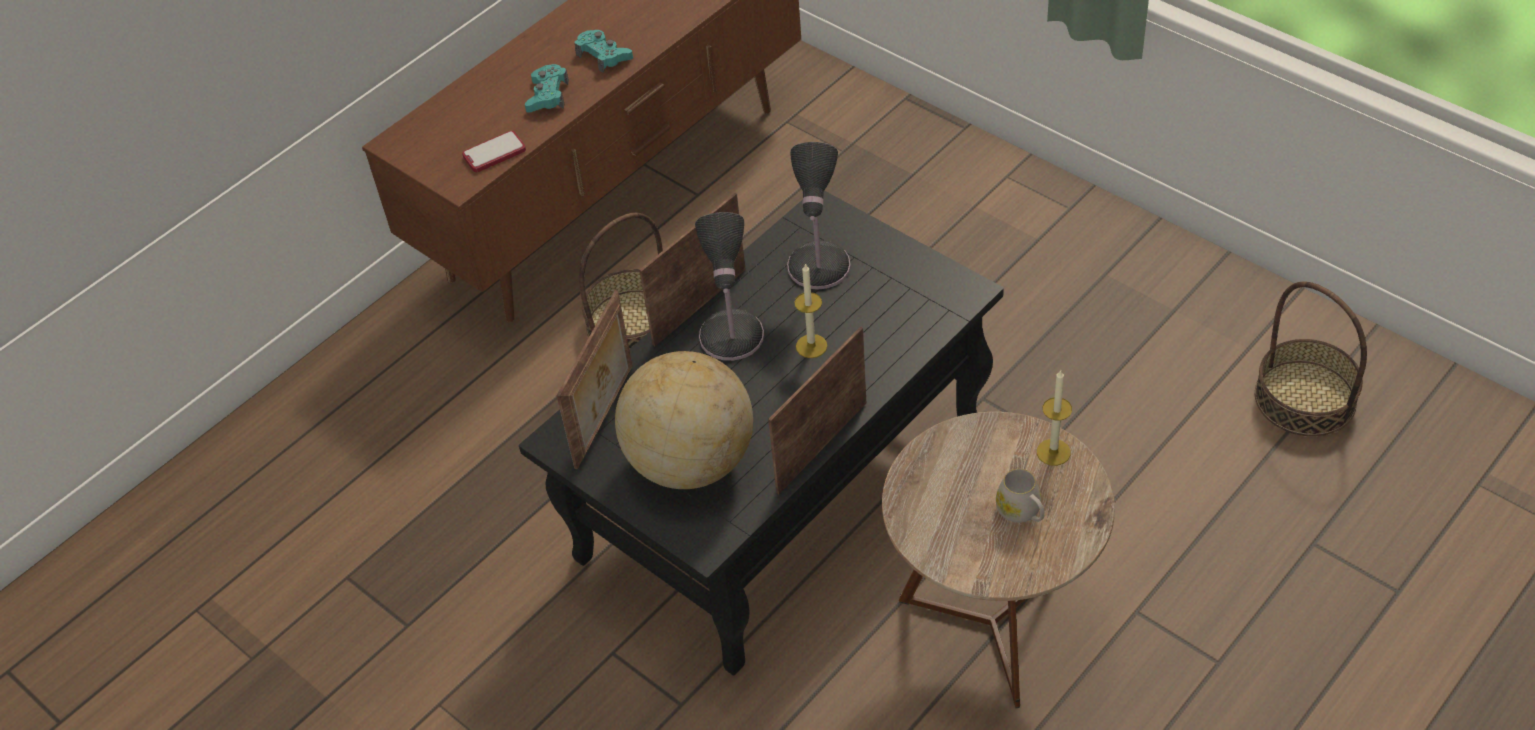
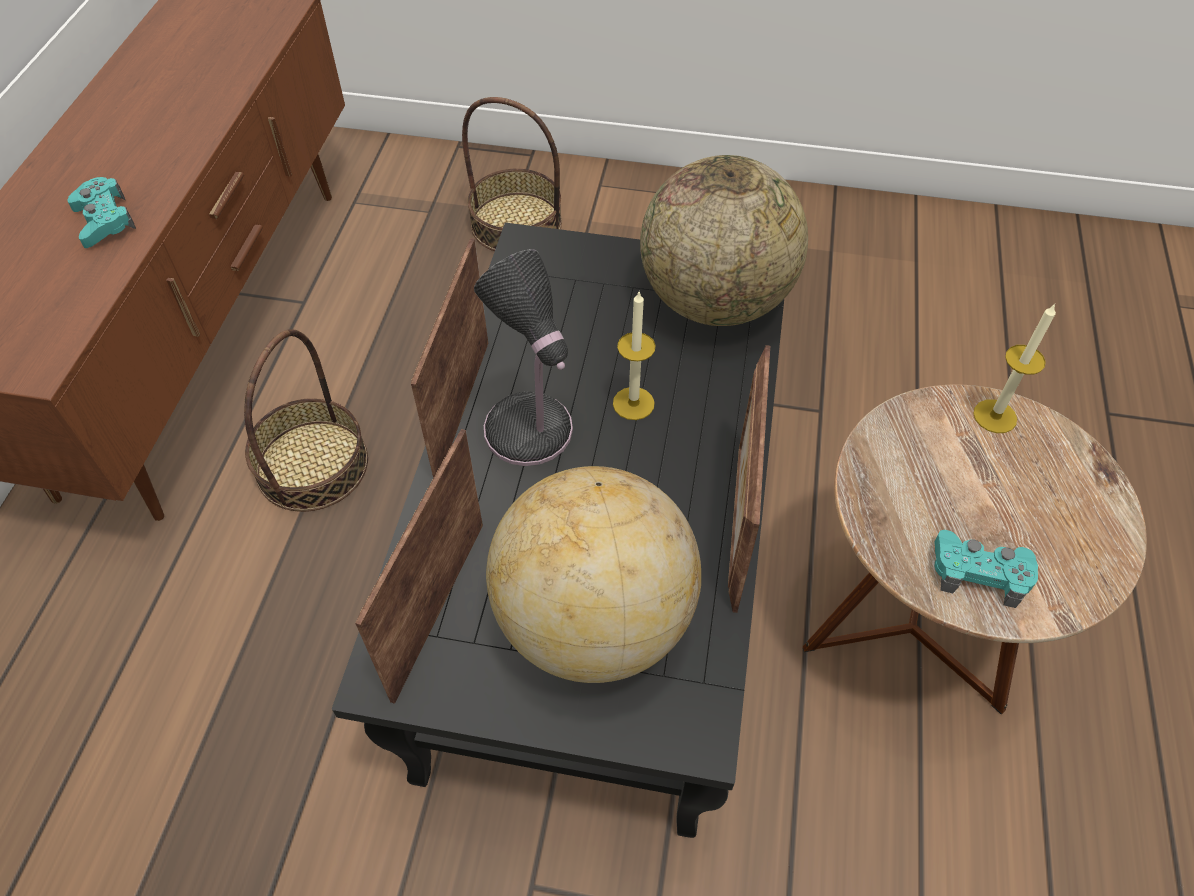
camera: 35 degrees left, 5 degrees up
(494, 153) = (67, 313): phone -> none
(604, 56) = (154, 155): turquoise game controller -> turquoise game controller (979, 572)
(606, 416) = (435, 607): picture frame -> picture frame turned 150 degrees counterclockwise
(818, 269) = (574, 312): table lamp -> none
(923, 298) = (715, 301): none -> globe
(1022, 513) = (1026, 503): white mug -> none
(1305, 398) = (994, 286): basket -> basket (516, 223)

